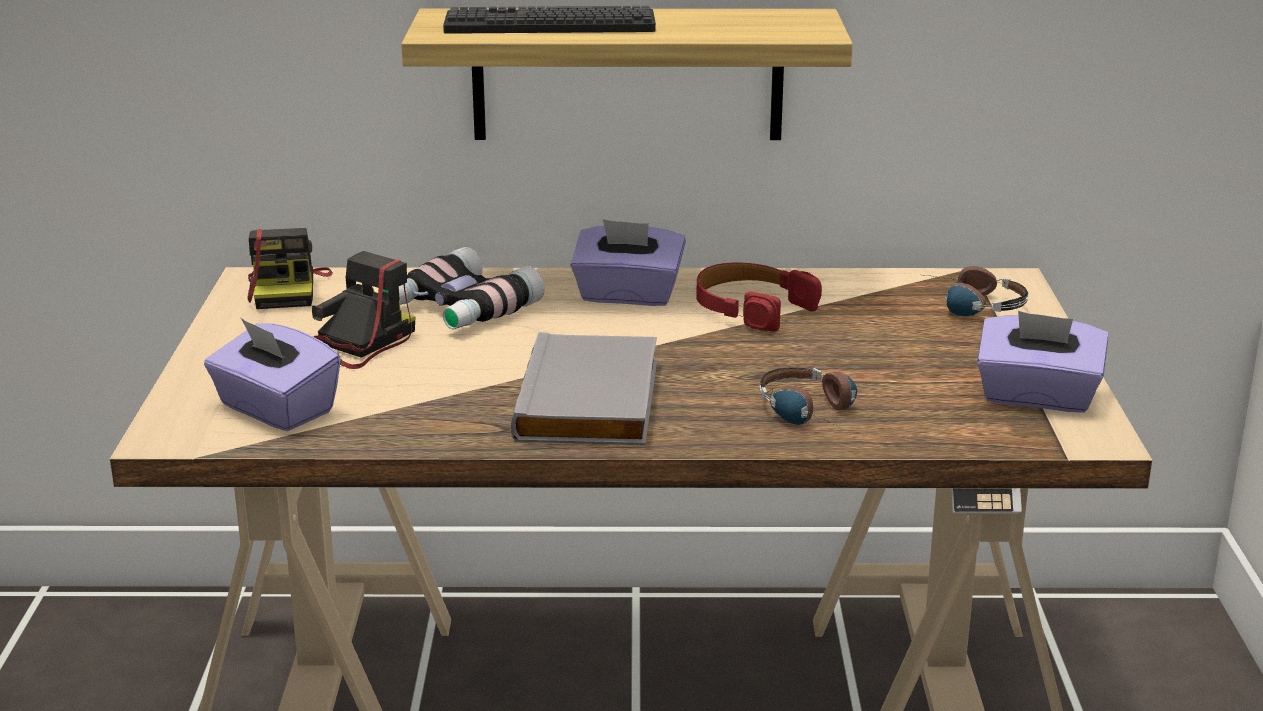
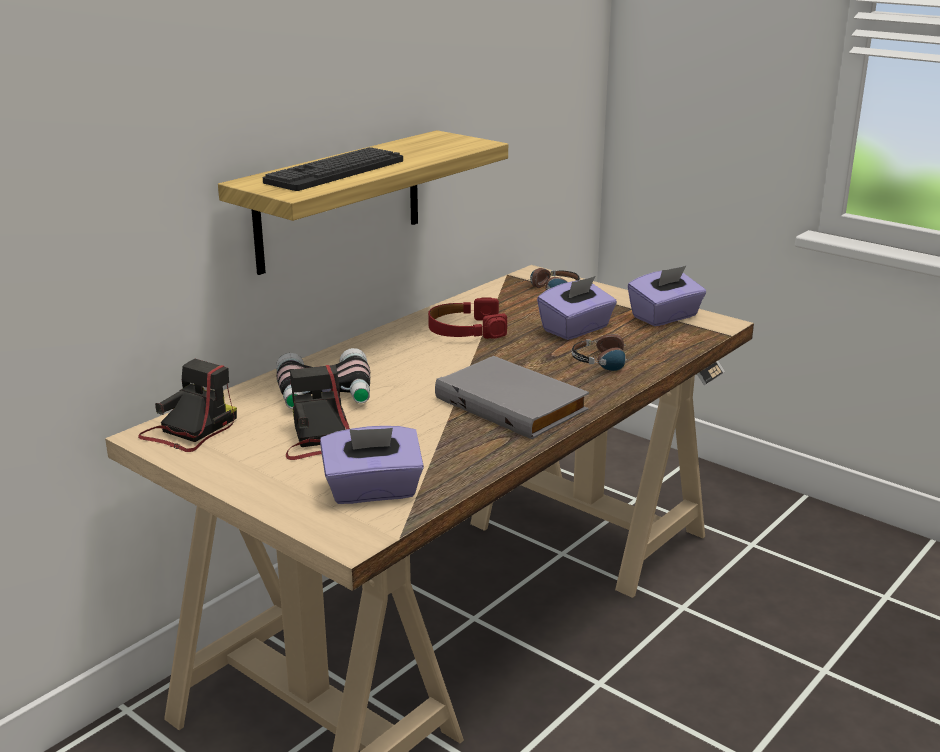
camera: 50 degrees left, 0 degrees up
(287, 289) = (190, 431): camera -> camera turned 90 degrees counterclockwise
(628, 296) = (394, 349): purple tissue box -> purple tissue box (576, 329)

